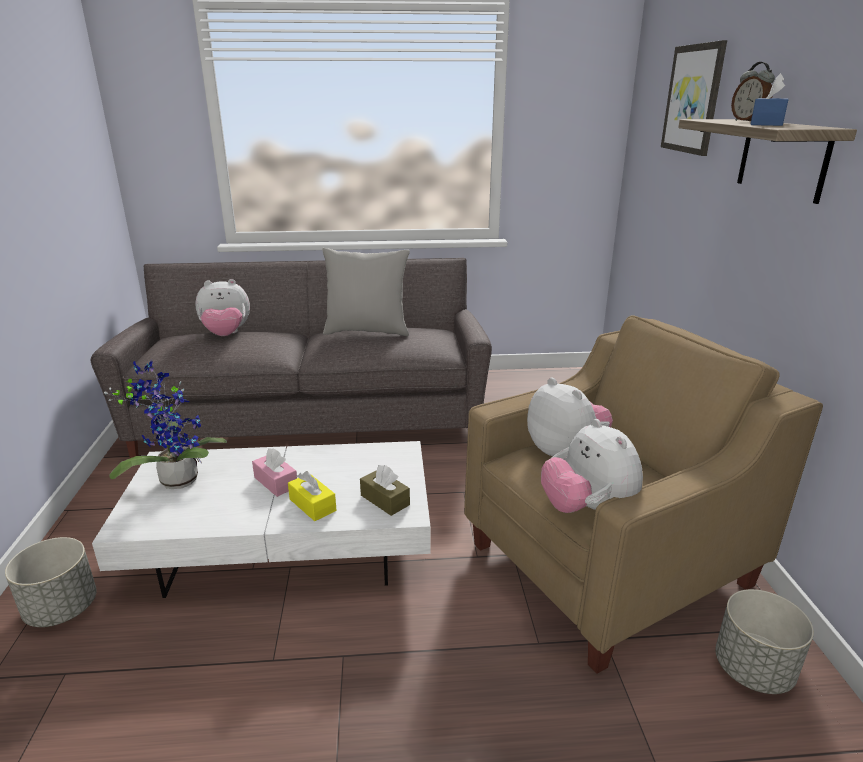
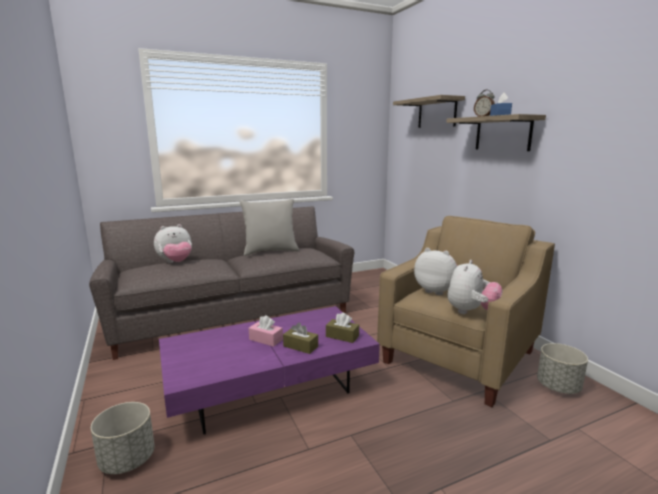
camera: 20 degrees left, 10 degrees down
(177, 478) = (194, 349): potted plant -> none
(285, 549) = (270, 388): white coffee table -> purple coffee table
(312, 505) = (300, 346): yellow tissue box -> brown tissue box
(587, 509) = (471, 312): plush toy -> plush toy turned 105 degrees counterclockwise
(693, 99) = (437, 113): picture -> shelf

